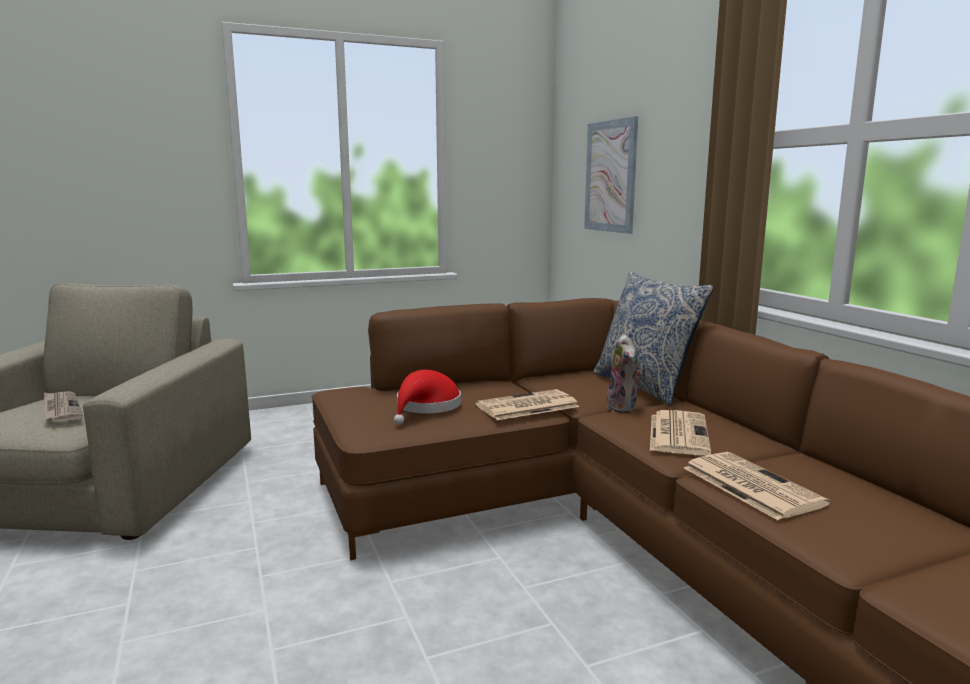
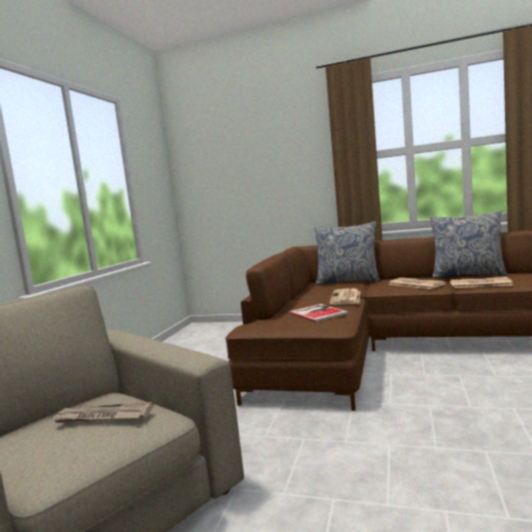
camera: 50 degrees left, 5 degrees down
(426, 407) = (318, 312): red hat -> book
(610, 176) = (240, 186): picture -> none
(624, 408) = (369, 287): plush toy -> none
(828, 465) = (467, 275): none -> pillow

